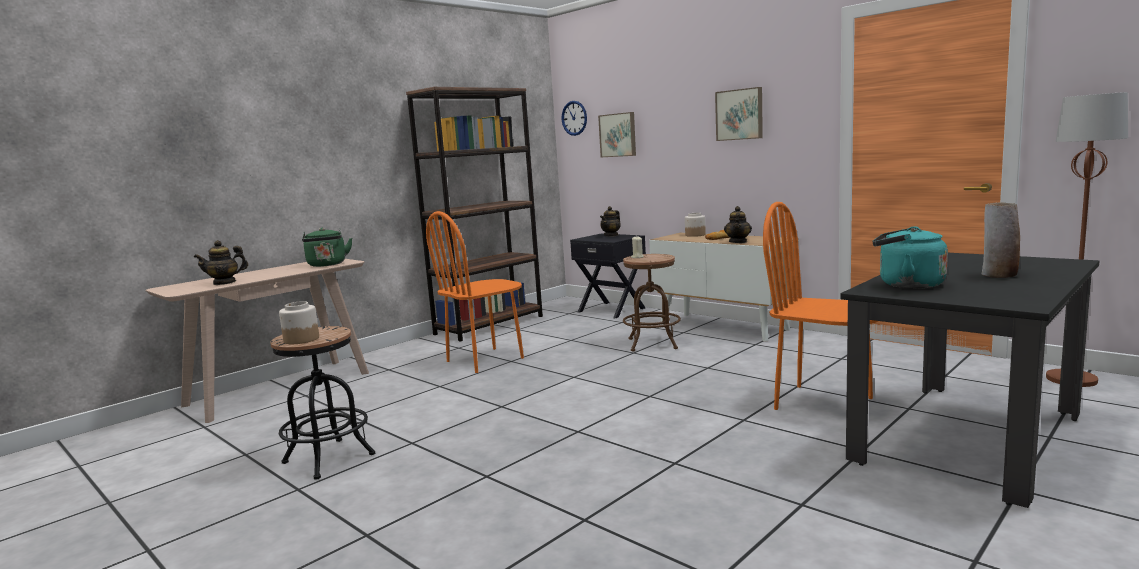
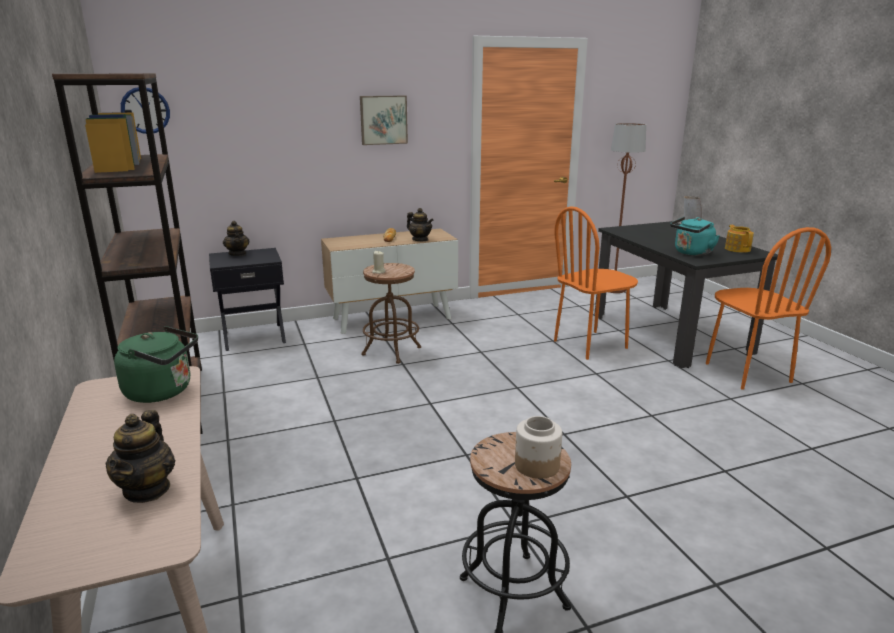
camera: 65 degrees left, 10 degrees up
(485, 360) = (306, 433): orange chair -> orange chair (746, 373)
(618, 135) = (226, 135): picture -> none
(695, 235) = (351, 239): jar -> none
(1008, 295) = (737, 249): none -> teapot

